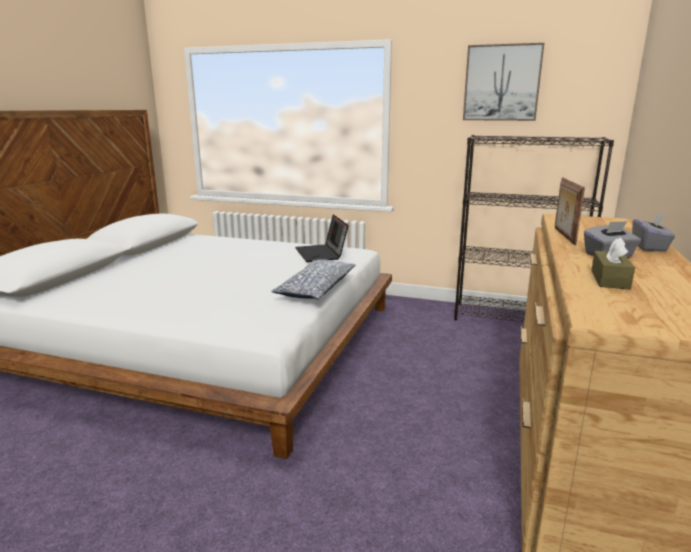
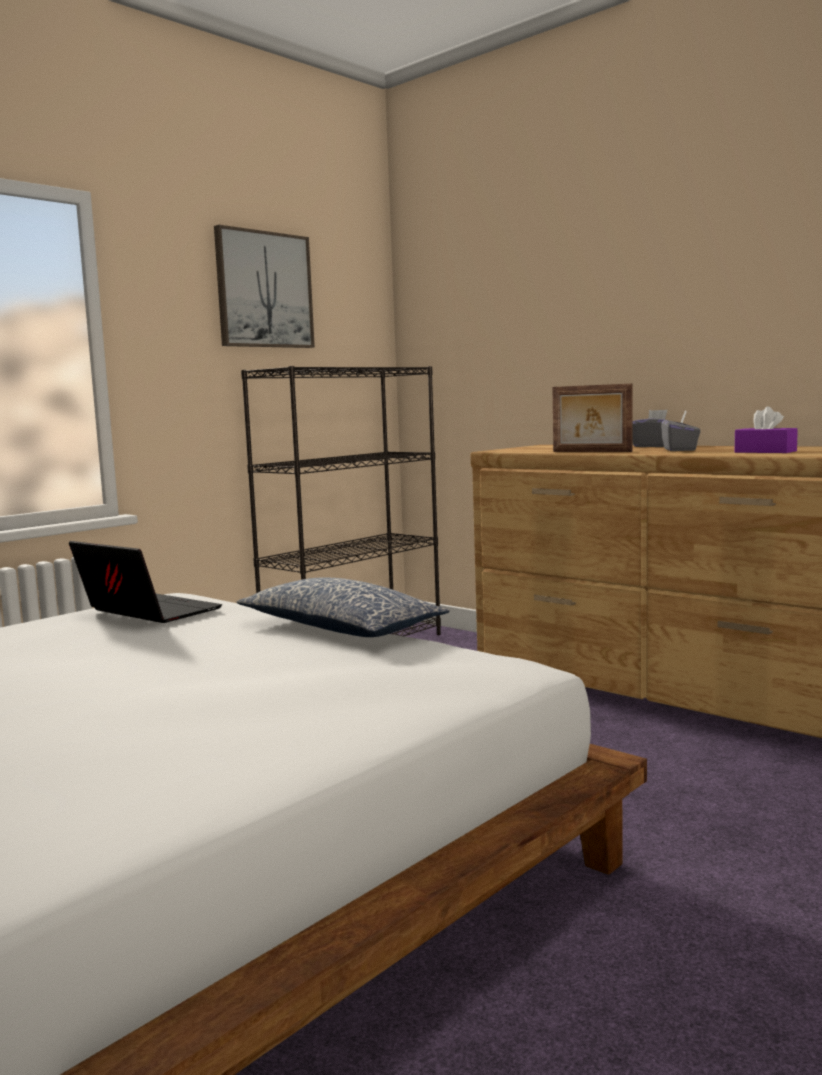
camera: 65 degrees left, 10 degrees down
(321, 254) = (146, 612): laptop -> laptop turned 150 degrees counterclockwise
(609, 280) = (765, 452): brown tissue box -> purple tissue box

